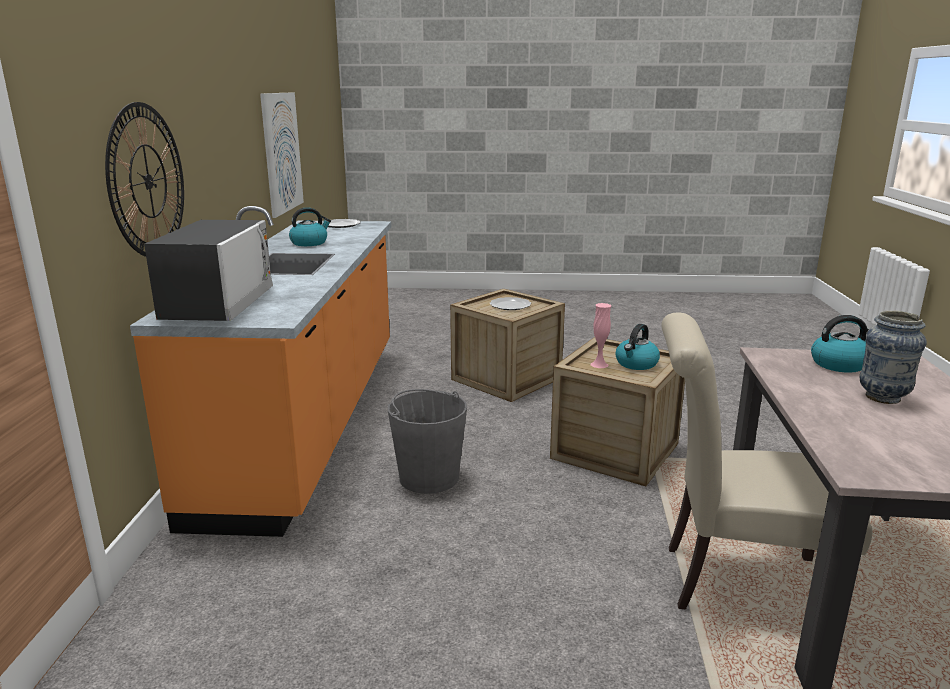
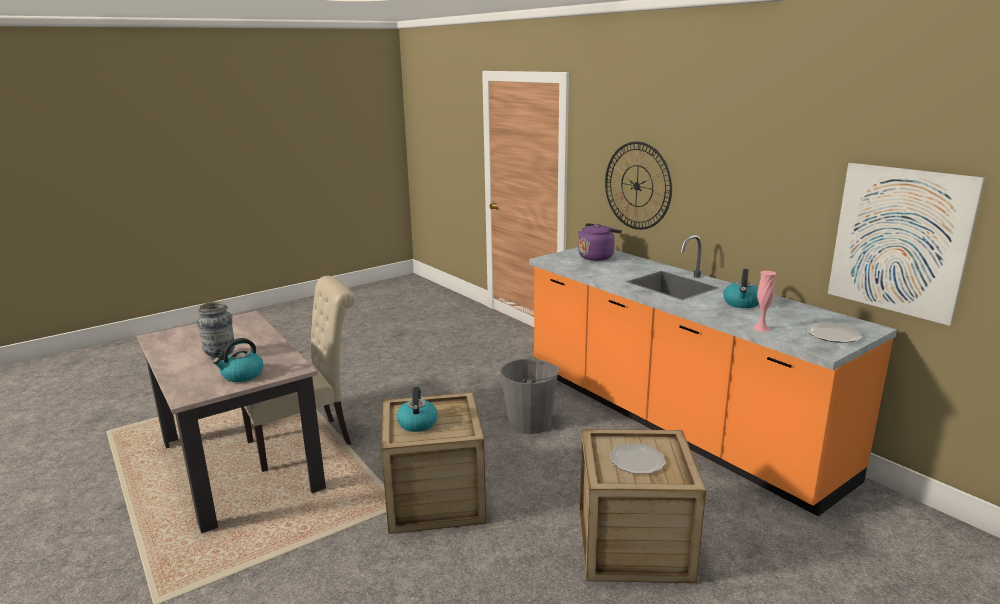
camera: 140 degrees right, 0 degrees up
(219, 304) = (597, 257): microwave -> purple kettle
(599, 364) = (445, 411): pink vase -> pink vase (761, 328)

